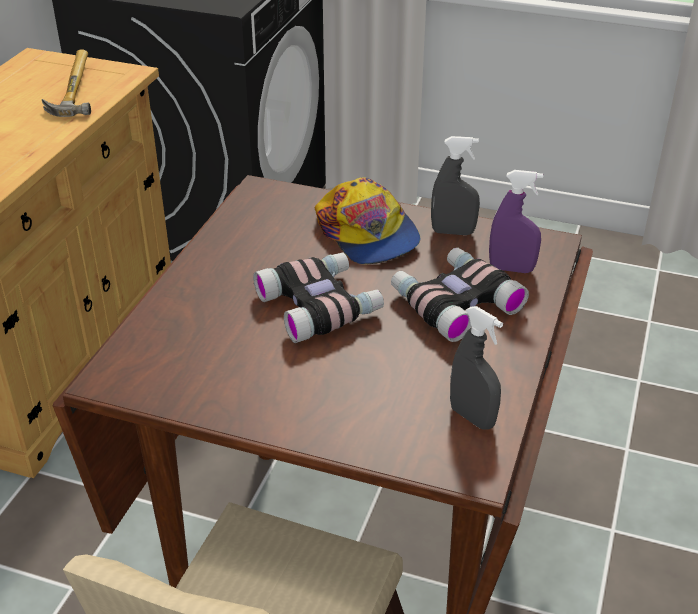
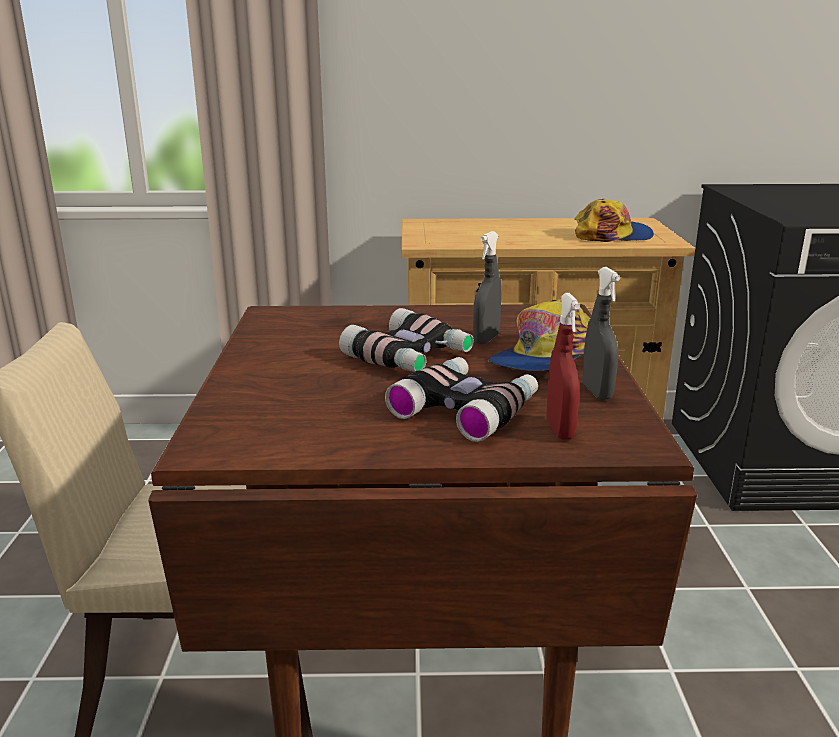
camera: 70 degrees right, 15 degrees down
(69, 90) = (612, 235): hammer -> cap
(472, 417) = (279, 440): grey spray bottle -> grey spray bottle (486, 339)
(511, 269) = (560, 430): purple spray bottle -> red spray bottle

